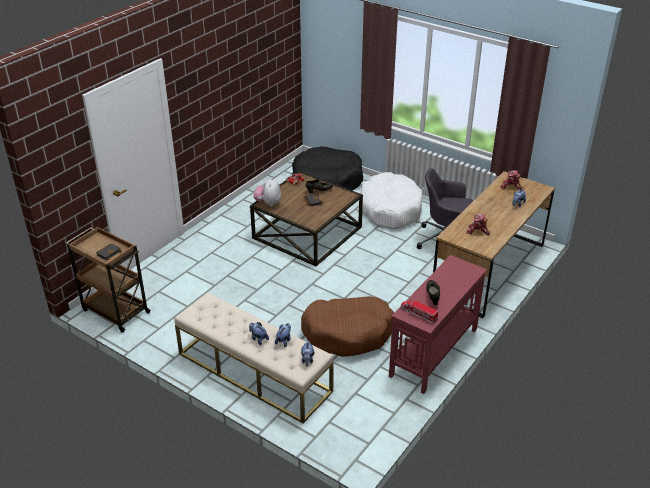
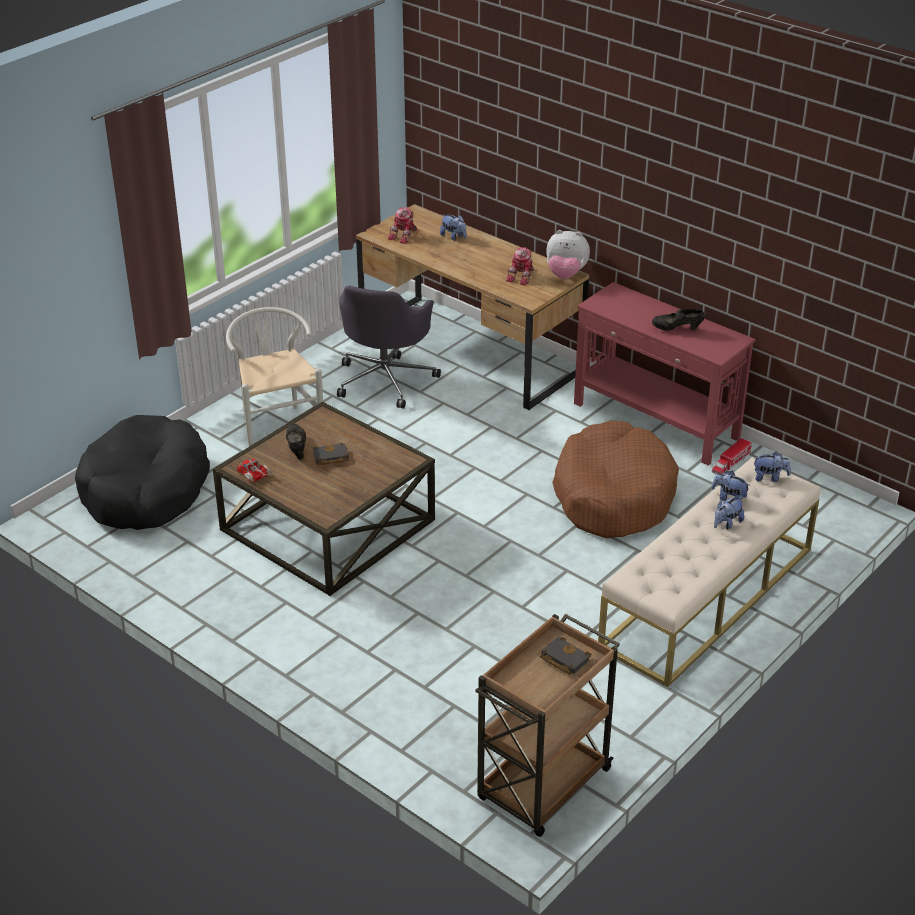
camera: 85 degrees left, 0 degrees up
(268, 203) = (324, 510): plush toy -> plush toy (566, 275)
(390, 209) = (277, 425): white dog bed -> white chair
(419, 314) = (716, 343): toy truck -> toy truck (730, 463)

